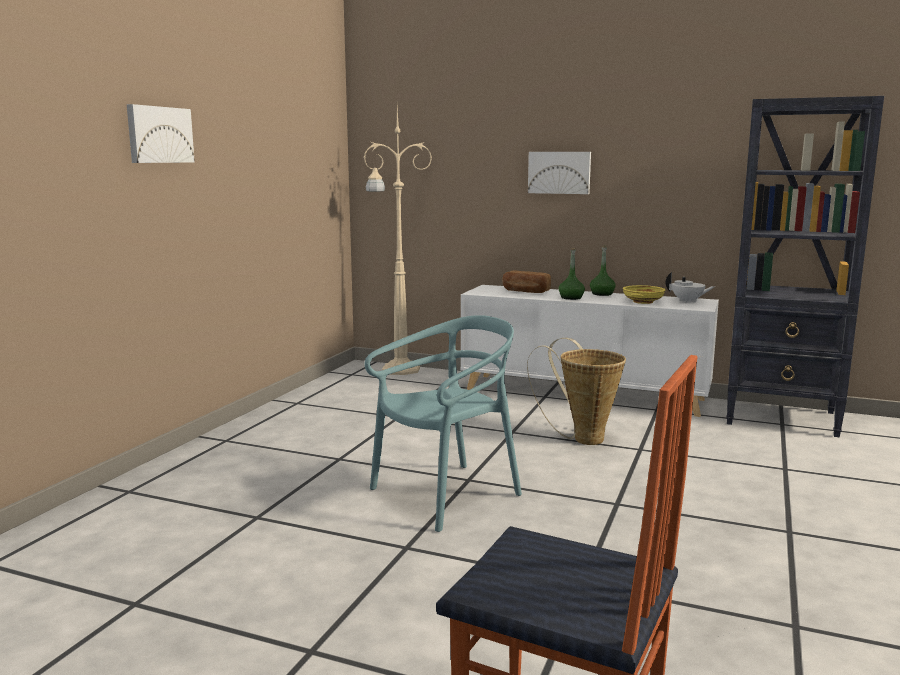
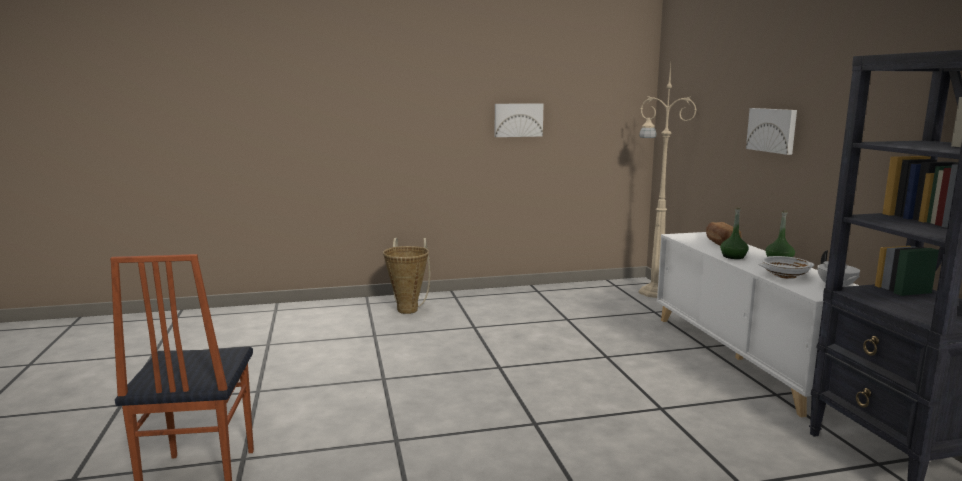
camera: 55 degrees right, 0 degrees up
(159, 135) = (434, 95): picture -> picture (518, 120)
(446, 495) = (467, 368): turquoise chair -> none
(582, 438) = (641, 382): basket -> basket (408, 308)
(643, 302) = (784, 276): yellow bowl -> white bowl

